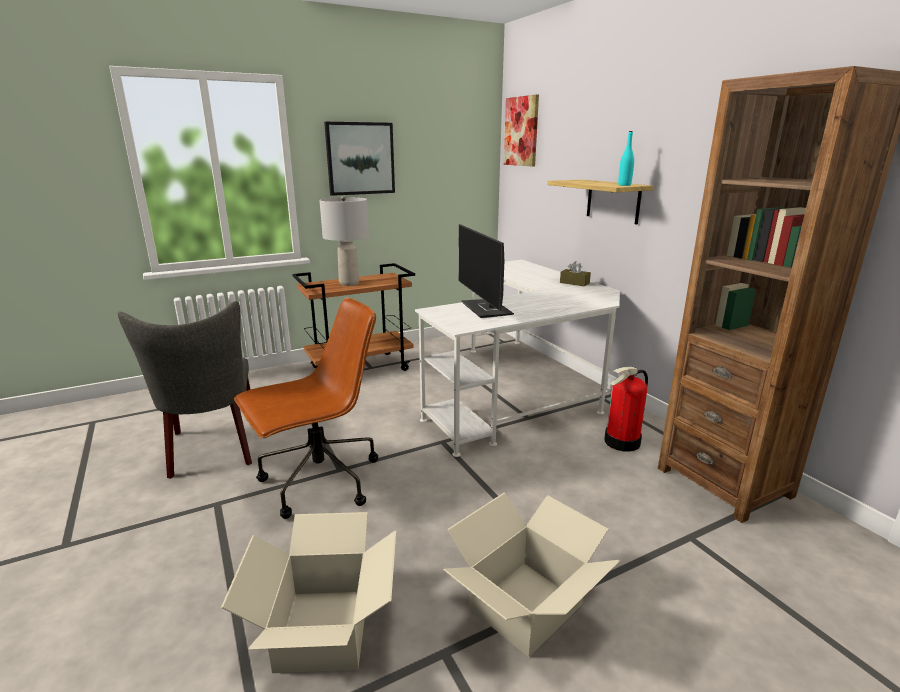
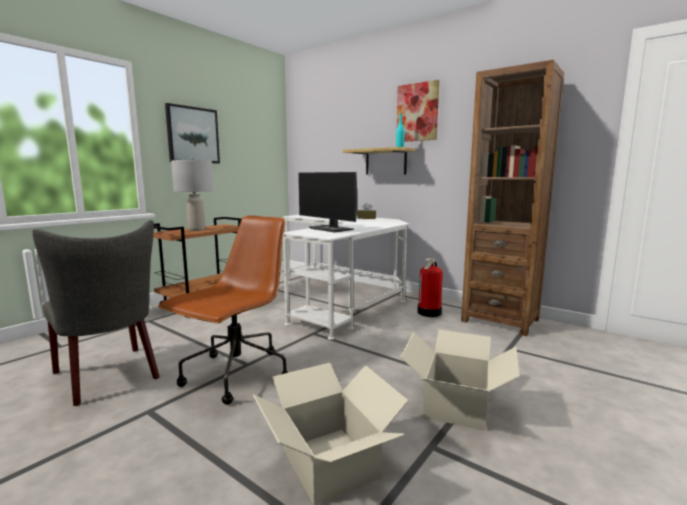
camera: 25 degrees left, 10 degrees down
(521, 131) = (305, 124): picture -> picture (417, 112)

